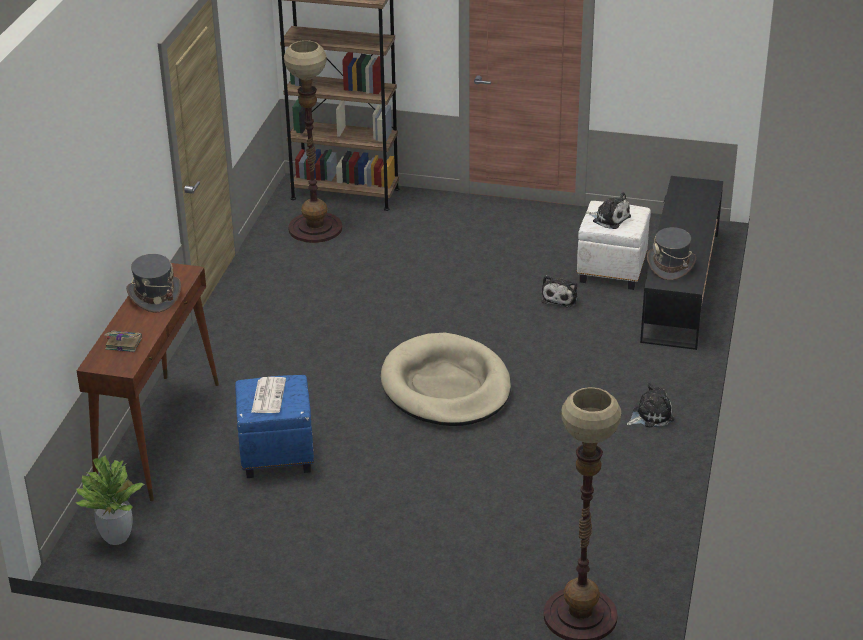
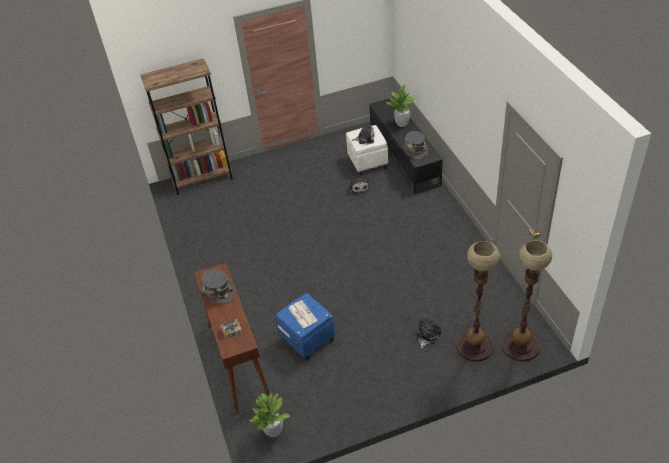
camera: 30 degrees left, 10 degrees up
(315, 228) = (206, 205): floor lamp -> floor lamp (474, 345)
(446, 386) = (352, 260): beige dog bed -> none
(650, 415) = (454, 229): plush toy -> plush toy (427, 335)
(691, 222) = (402, 124): none -> potted plant

